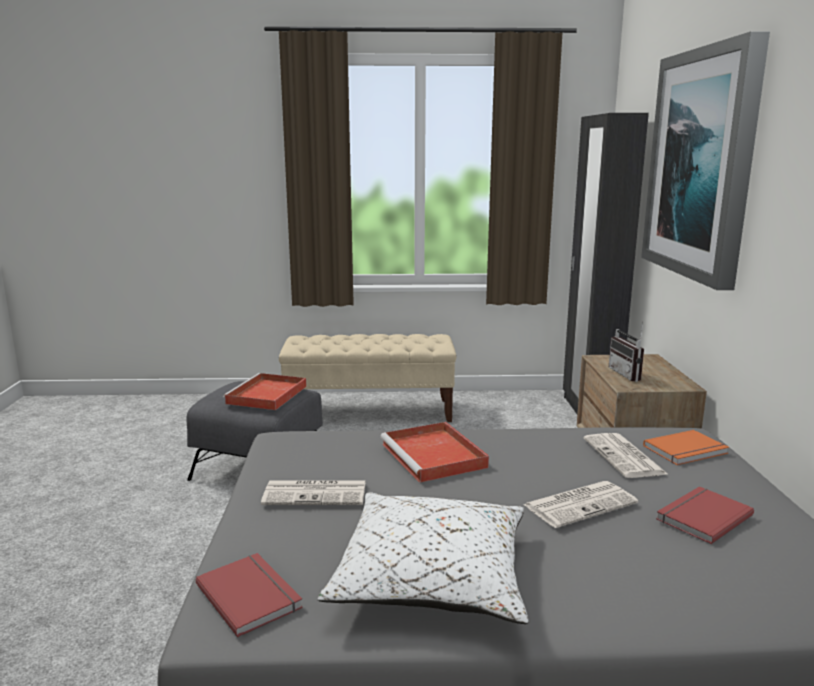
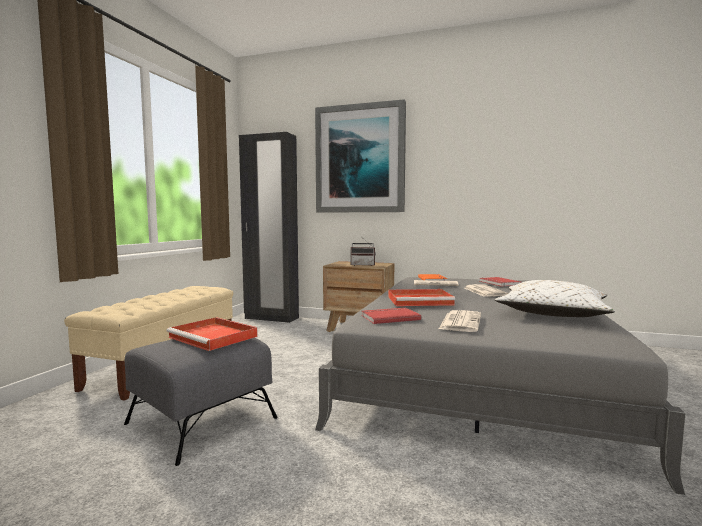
camera: 70 degrees left, 10 degrees down
(251, 595) = (587, 339): red book -> red book (389, 317)

